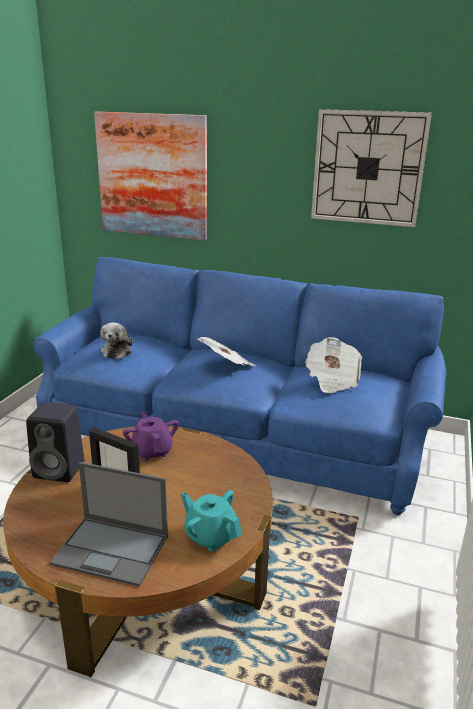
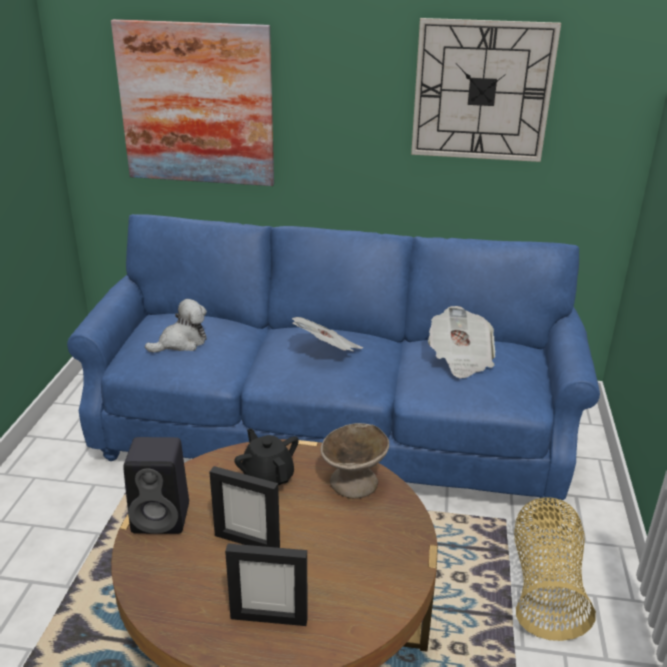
camera: 10 degrees left, 5 degrees up
(112, 550) = (269, 617): laptop -> picture frame
(117, 351) = (181, 343): plush toy -> plush toy turned 120 degrees counterclockwise
(152, 451) = (268, 477): purple teapot -> black teapot
(210, 536) = (378, 582): turquoise teapot -> none
(219, 462) = (354, 482): none -> beige bowl
(378, 574) = (546, 587): none -> basket

